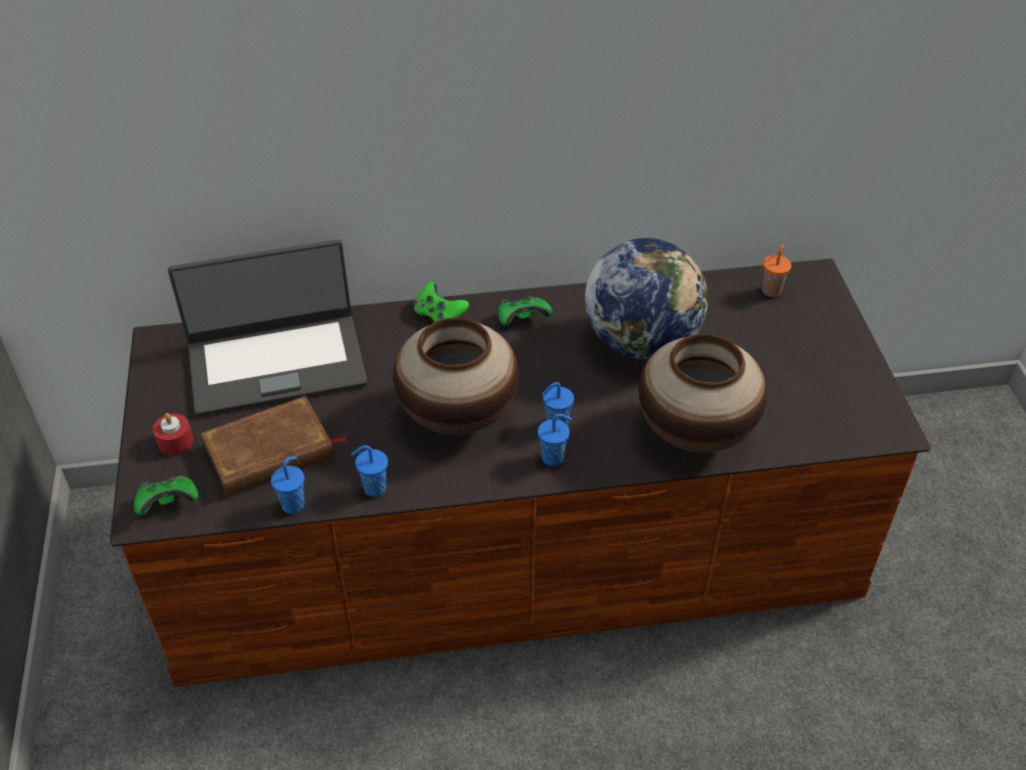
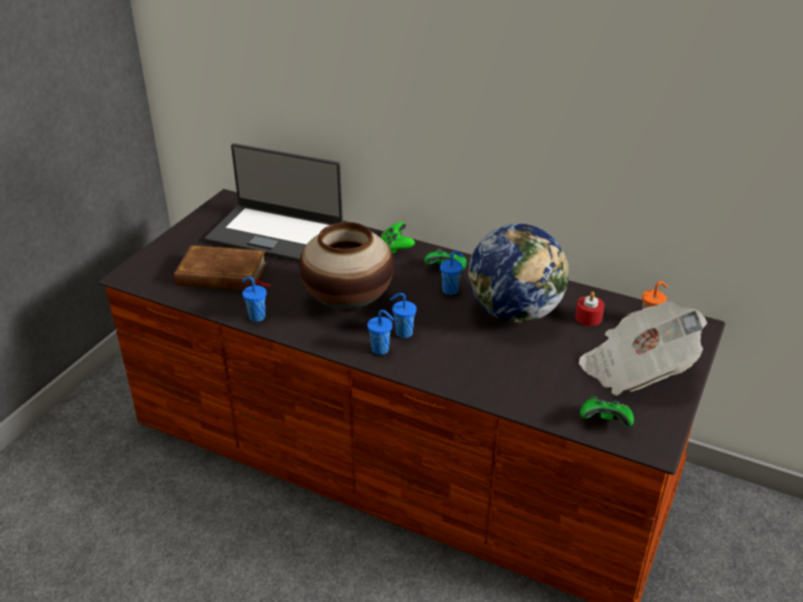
camera: 35 degrees right, 10 degrees down
(169, 504) = (144, 275): green game controller -> green game controller (605, 421)
(175, 442) = (181, 248): red candle -> red candle (588, 317)
(294, 504) = (205, 304): blue cup -> blue cup (451, 290)
(695, 432) = (494, 379): vase -> none
(808, 353) = (636, 370): none -> newspaper

